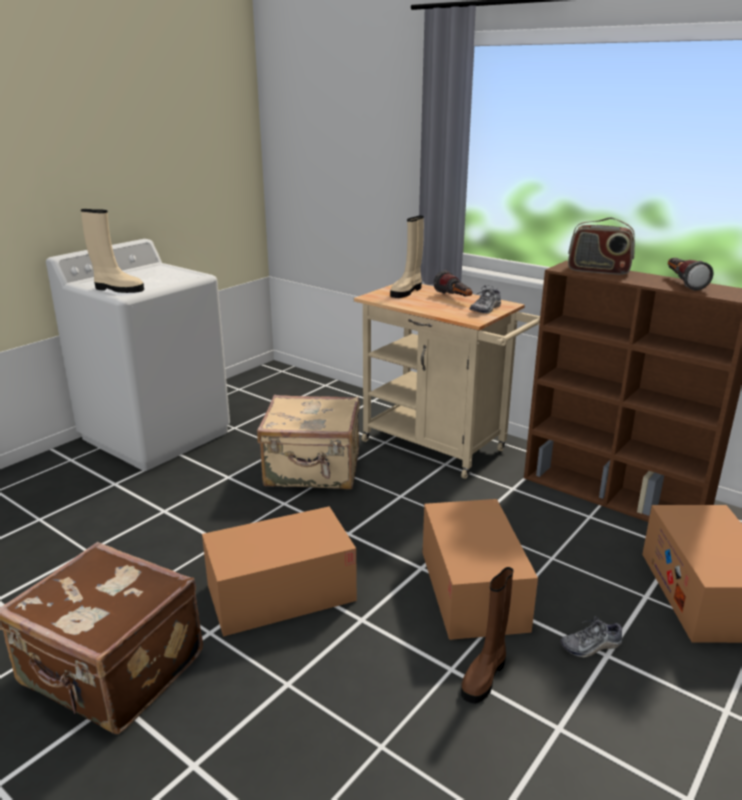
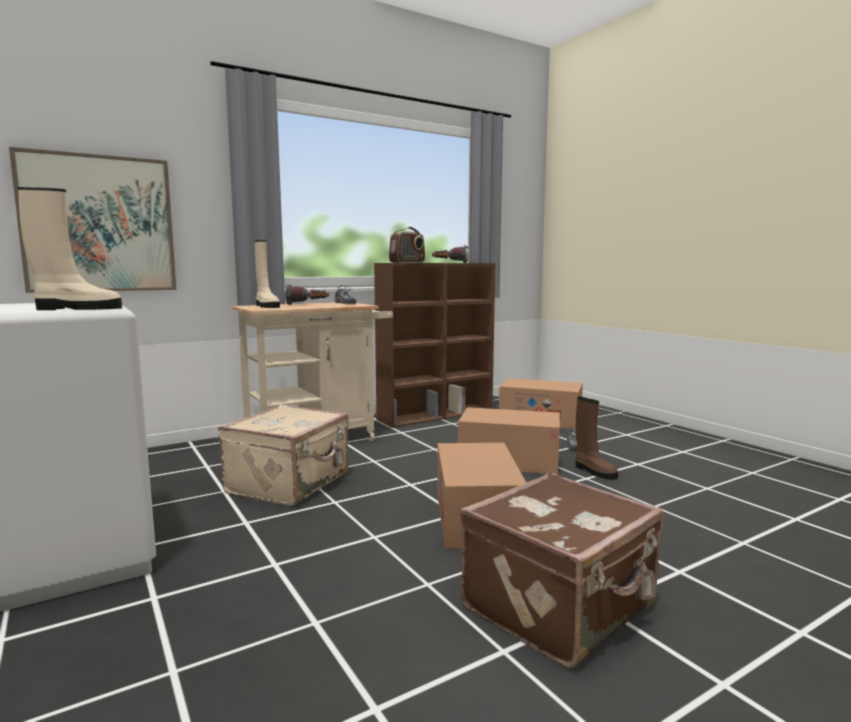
camera: 70 degrees left, 15 degrees down
(117, 289) = (76, 309): beige boot -> beige boot turned 45 degrees clockwise
(334, 183) = (99, 224): none -> picture

